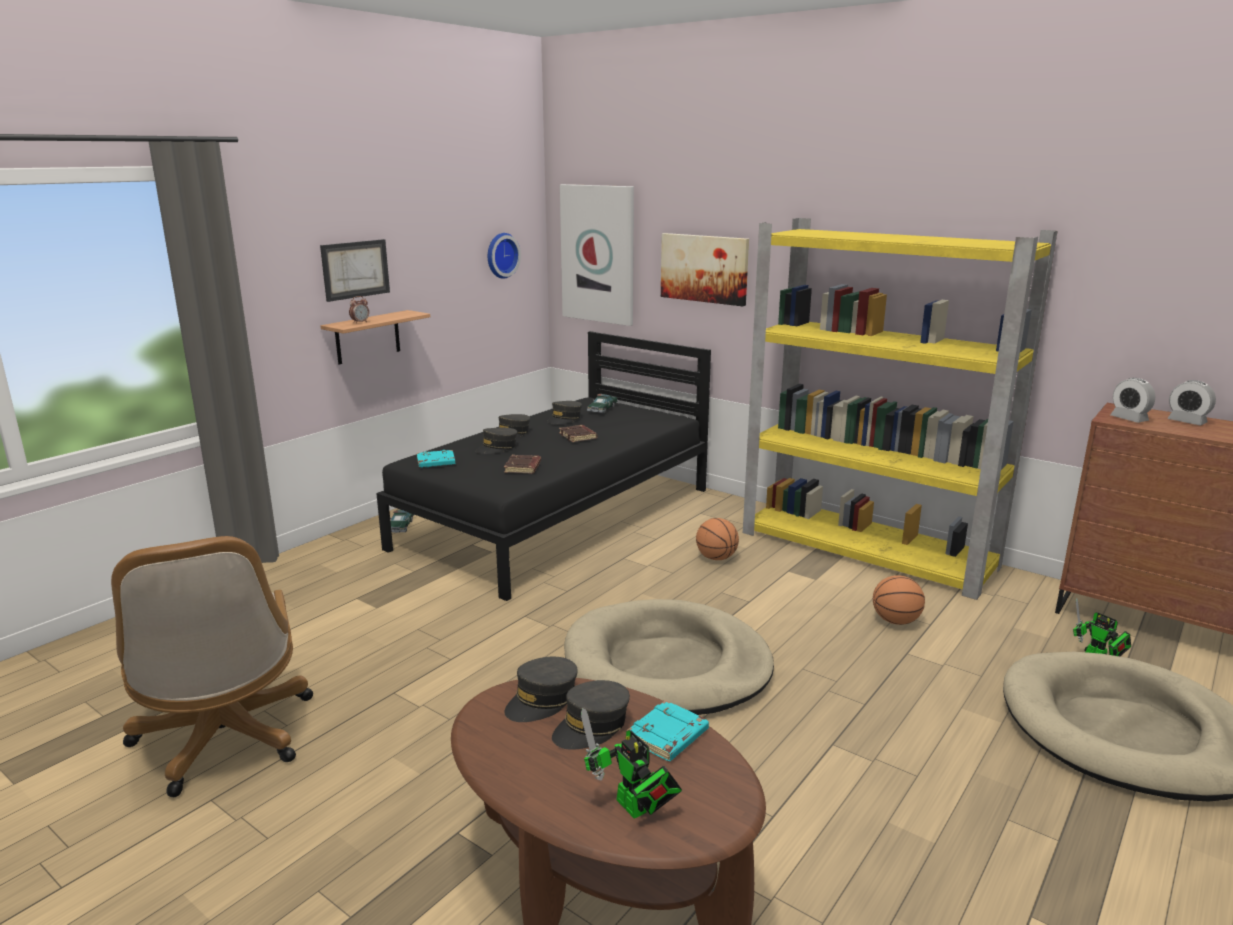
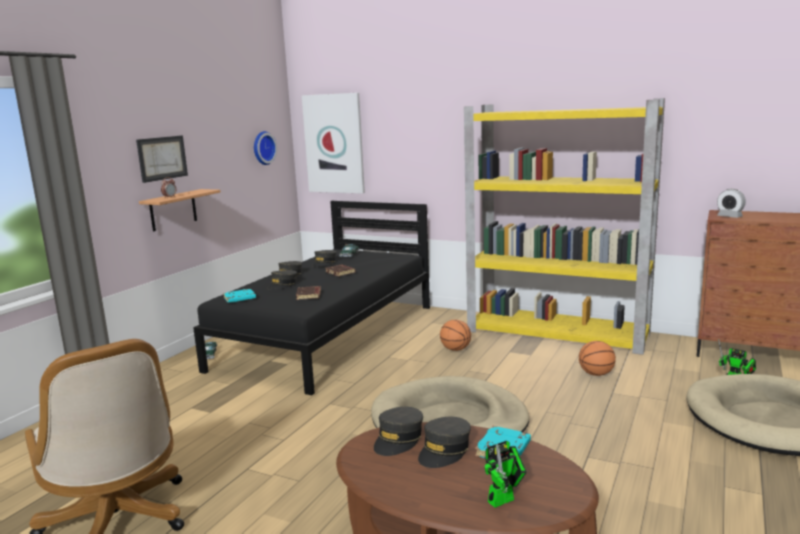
camera: 10 degrees left, 5 degrees down
(634, 809) = (504, 499): toy robot -> toy robot turned 75 degrees counterclockwise
(704, 268) = (417, 146): picture -> none
(1187, 421) = (765, 215): alarm clock -> none

